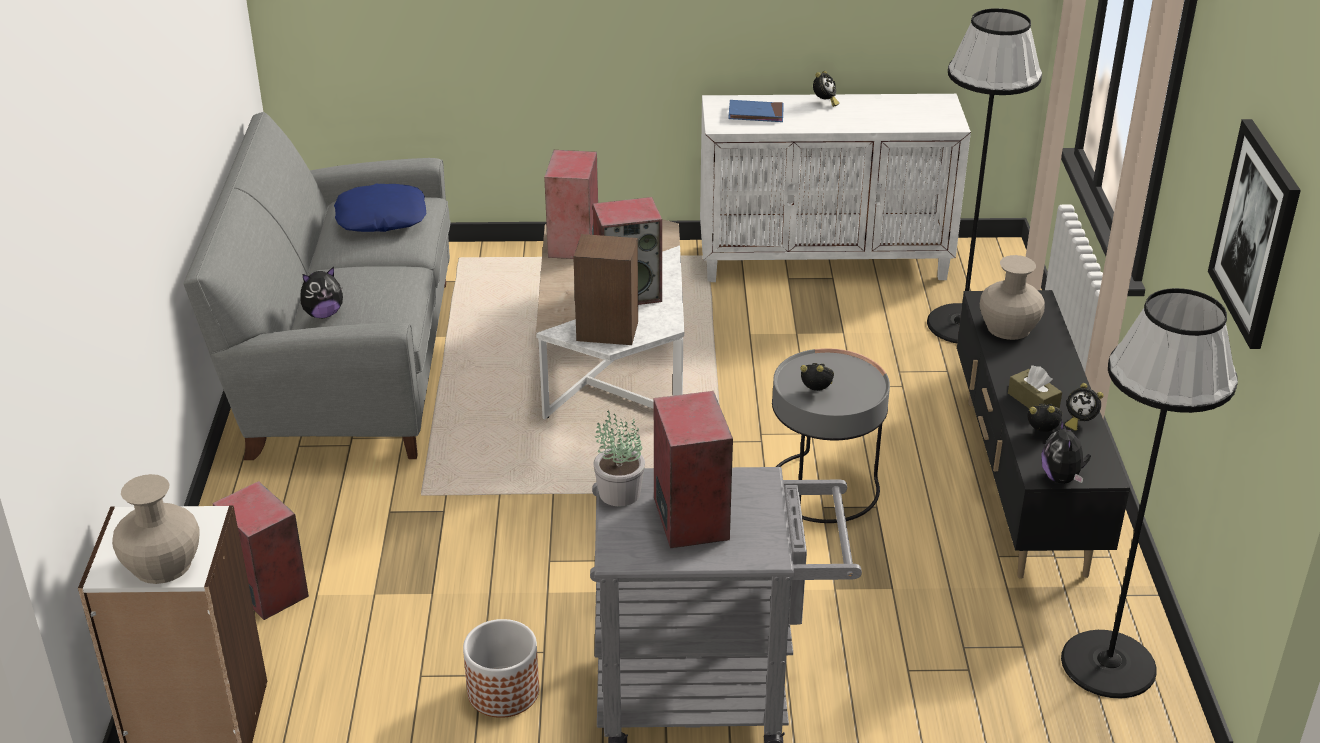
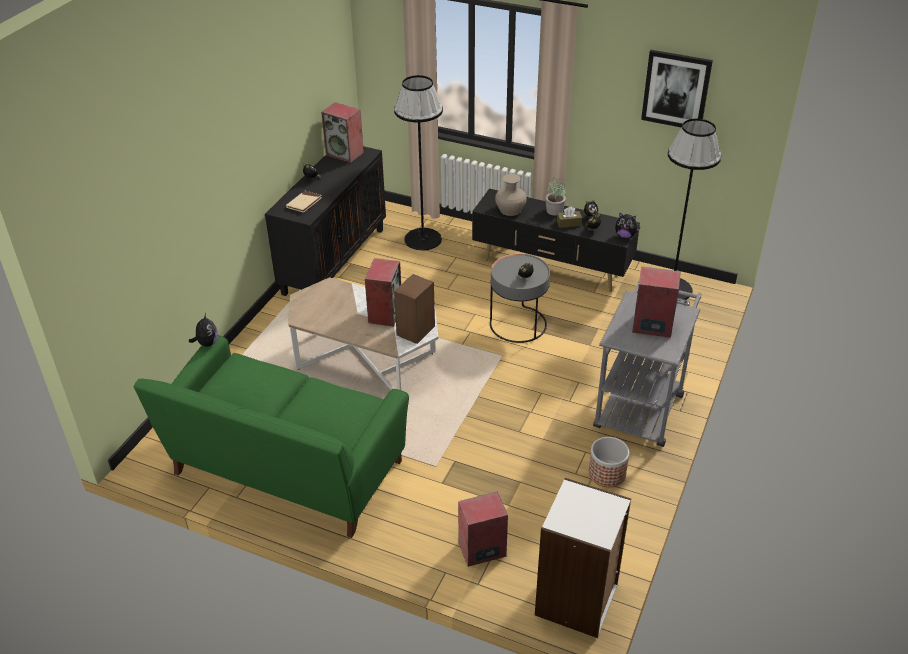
camera: 65 degrees left, 5 degrees up
(162, 564) = (604, 513): beige vase -> none
(323, 314) = (338, 427): plush toy -> plush toy (207, 343)
(347, 365) = (286, 469): grey sofa -> green sofa
(381, 217) = (247, 379): blue pillow -> none
(574, 244) = (320, 319): speaker -> speaker (345, 154)
(618, 493) = (623, 341): potted plant -> potted plant (554, 211)
(756, 114) = (304, 203): blue book -> beige book
(825, 261) = (334, 260): white cabinet -> black cabinet

